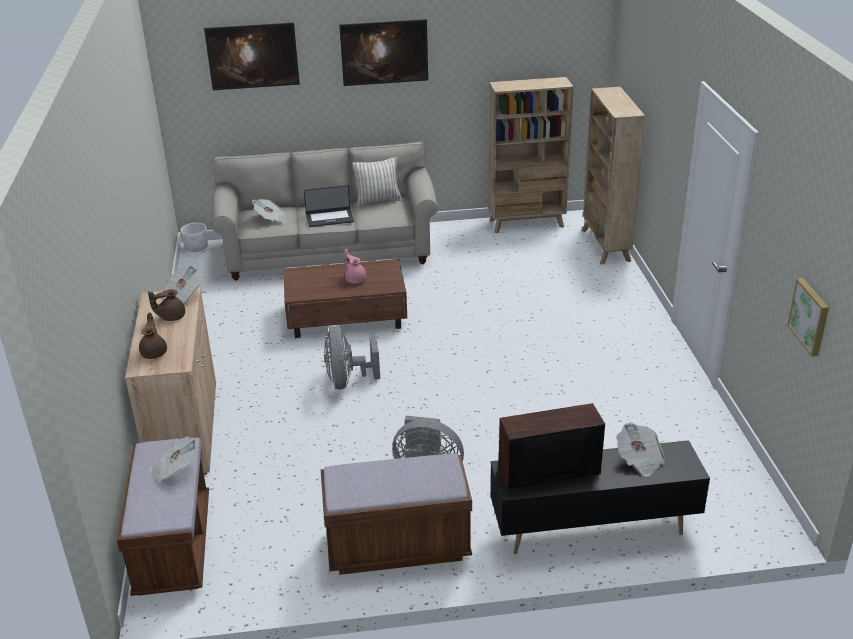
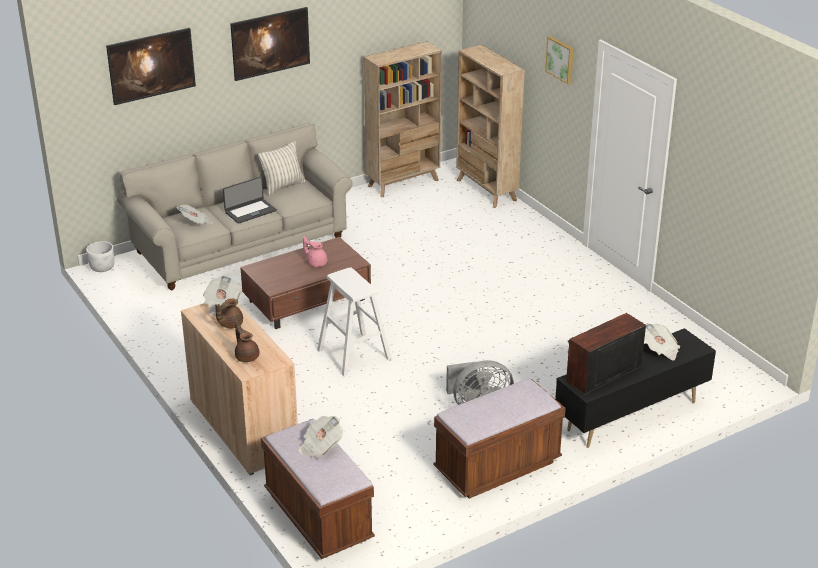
camera: 25 degrees left, 0 degrees up
(347, 381) = (354, 354): grey fan -> white stool
(810, 316) = (757, 213): picture -> picture (561, 59)

